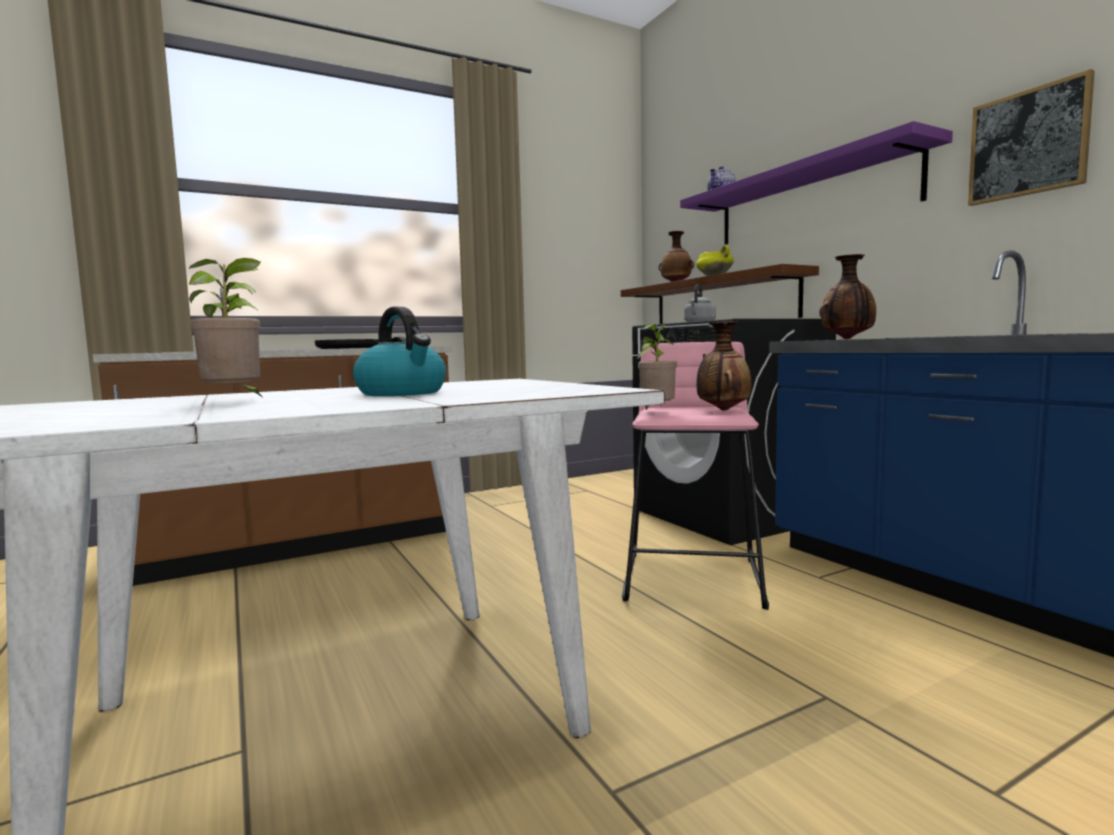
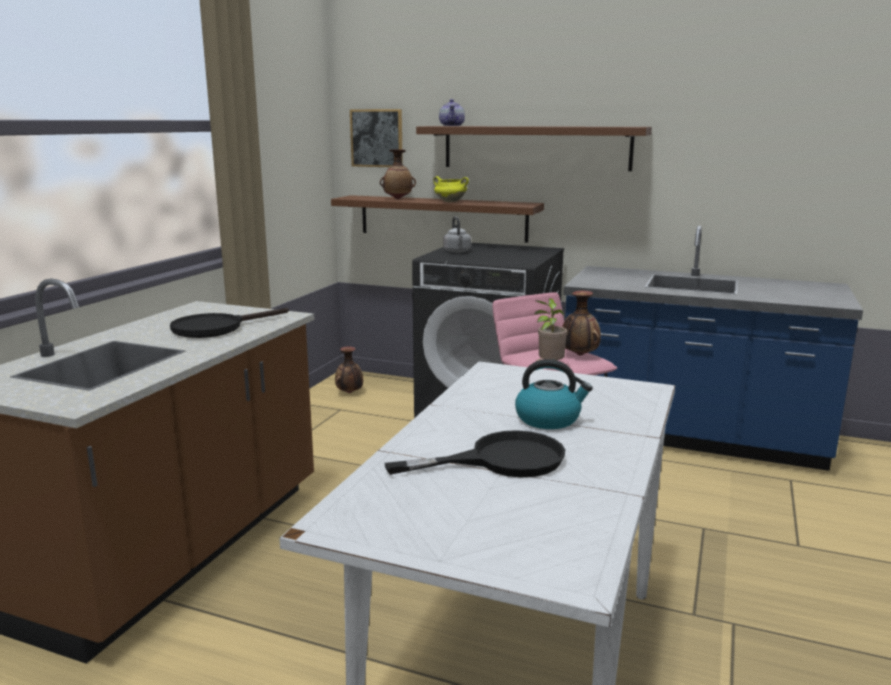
camera: 40 degrees left, 10 degrees up
(236, 401) = (500, 460): potted plant -> black frying pan
(809, 200) = (535, 147): purple shelf -> brown shelf
(847, 339) = (619, 286): vase -> vase (350, 392)
(1028, 143) = (698, 150): picture -> picture (377, 138)

